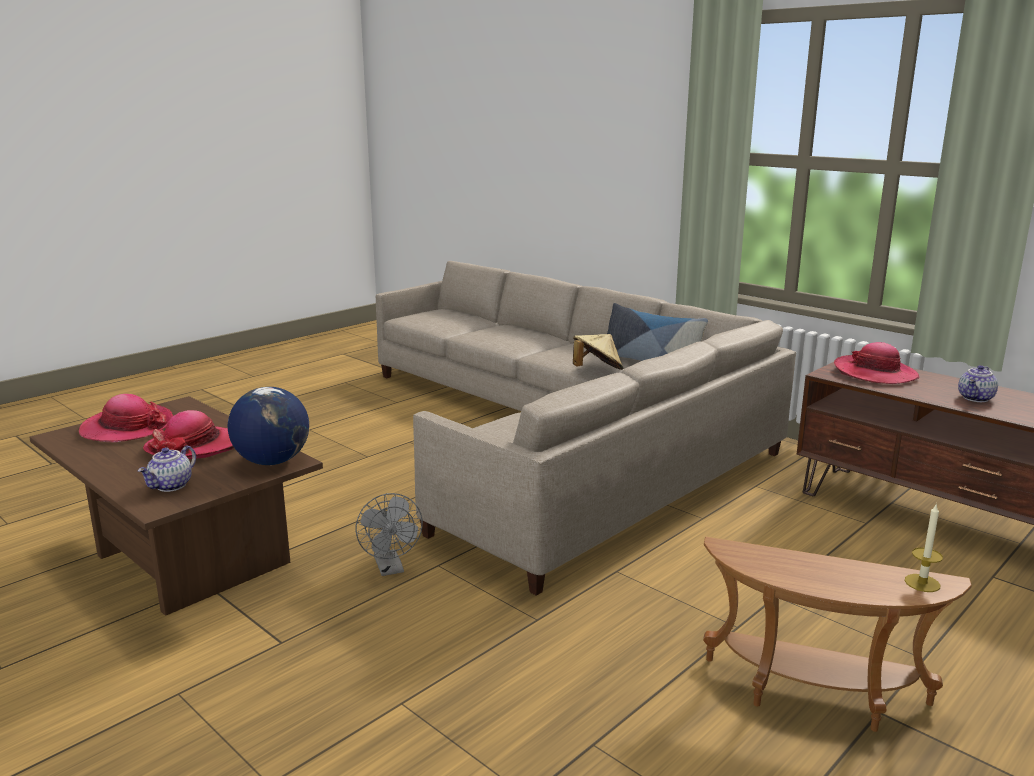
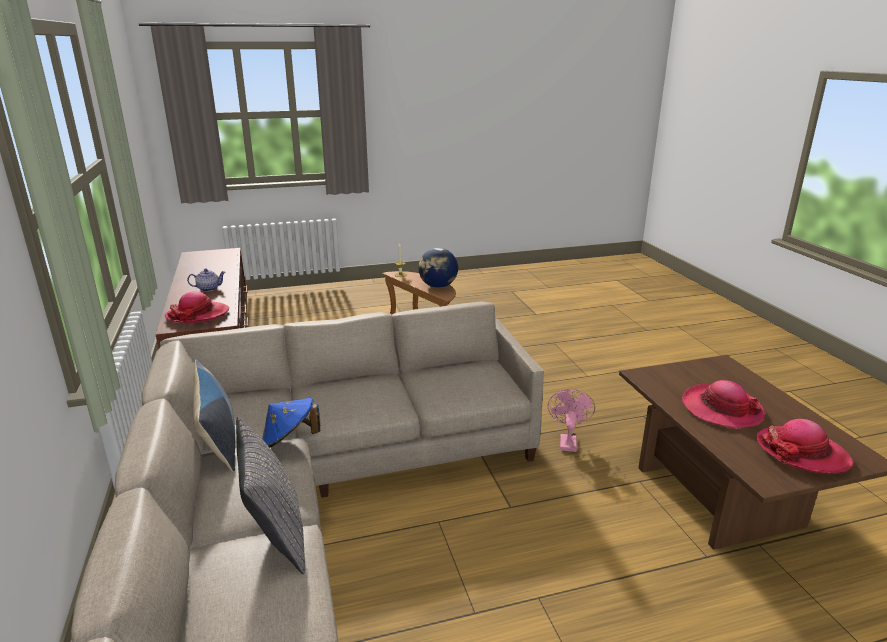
camera: 150 degrees left, 5 degrees up
(171, 486) = (722, 375): teapot -> none
(272, 461) = (655, 378): globe -> globe (438, 286)
(391, 568) = (567, 441): grey fan -> pink fan
(525, 347) = (276, 535): none -> grey pillow
(597, 370) = (289, 440): beige hat -> blue hat

